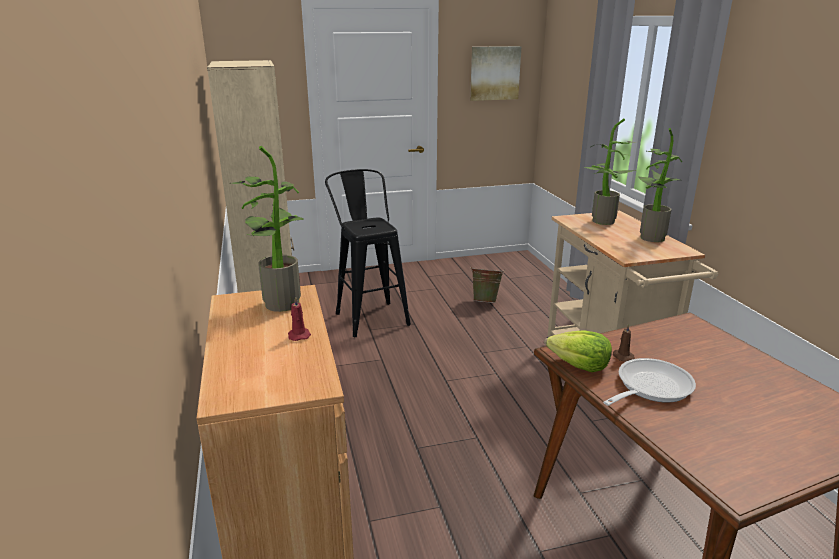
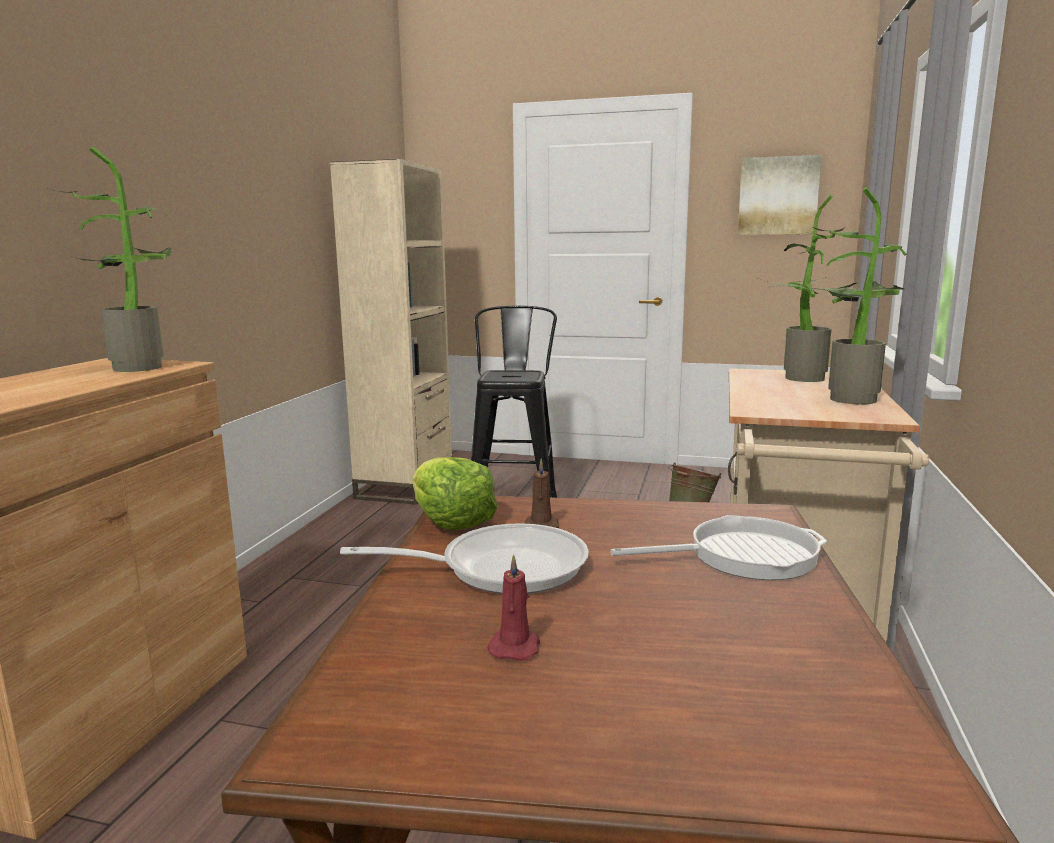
camera: 30 degrees right, 10 degrees down
(298, 335) = (73, 385): red candle -> red candle (515, 646)
(719, 350) = (743, 556): none -> frying pan

